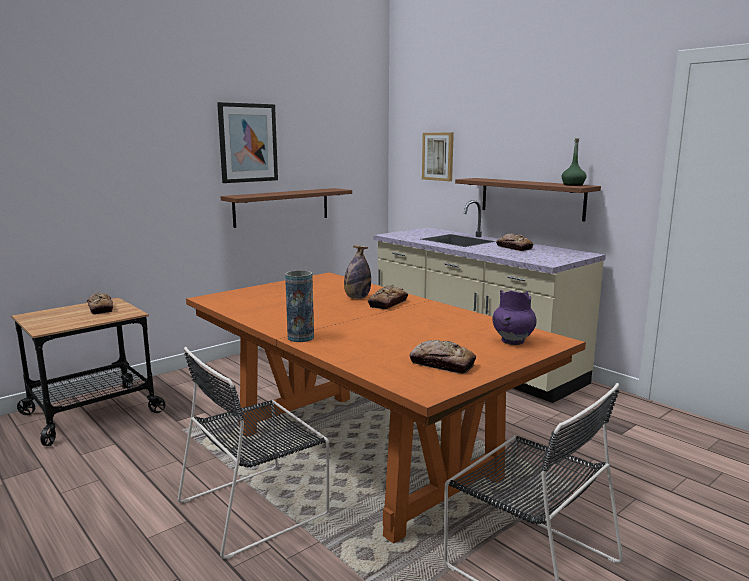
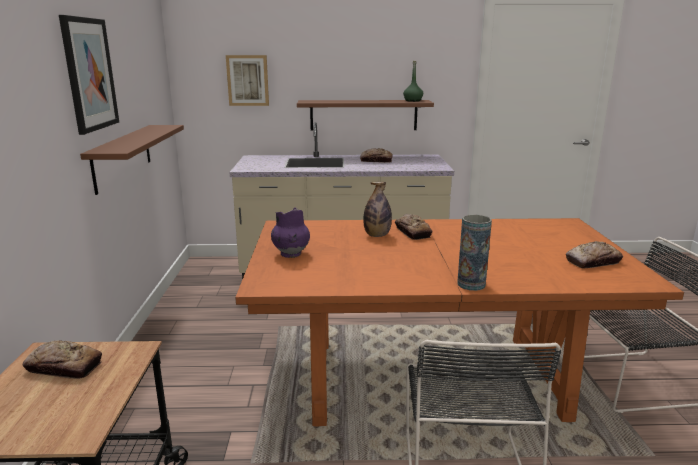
camera: 50 degrees left, 5 degrees up
(513, 341) = (559, 231): purple vase -> purple vase (291, 254)

